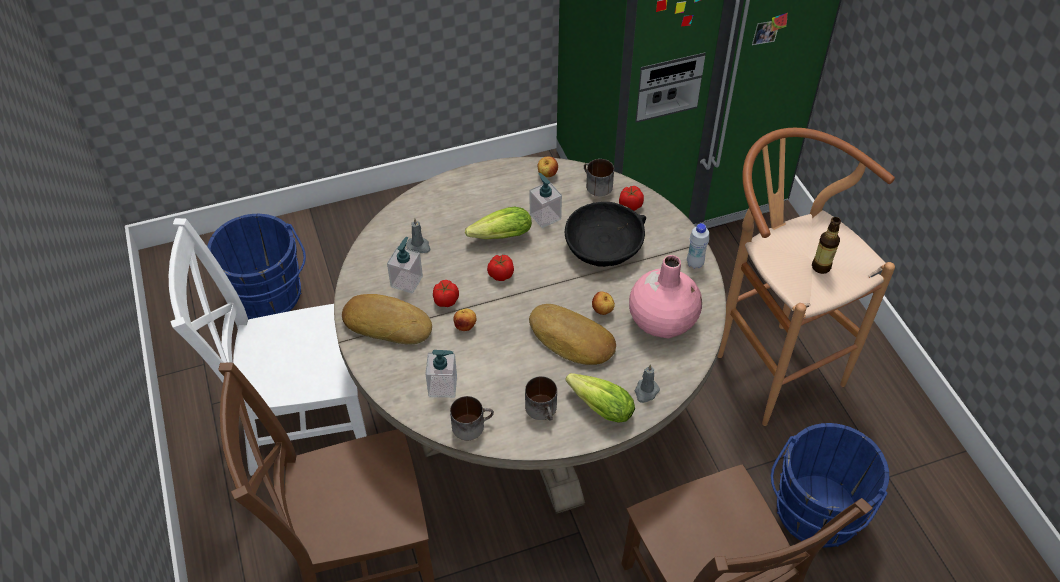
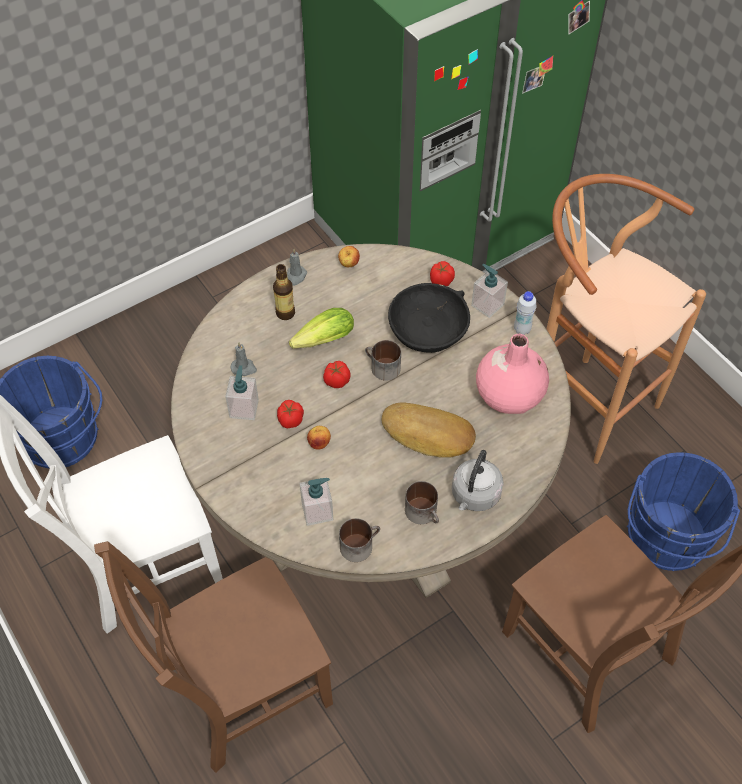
camera: 15 degrees left, 5 degrees up
(388, 323) = (239, 457): bread -> none
(545, 216) = (361, 310): soap dispenser -> soap dispenser (487, 305)
(595, 185) = (400, 266): mug -> mug (381, 368)
(597, 405) = (474, 496): lettuce -> grey kettle
(602, 311) = (449, 397): apple -> none
(646, 392) = (516, 472): grey candle -> grey candle (296, 276)
(821, 267) = (637, 306): bottle -> bottle (285, 313)

